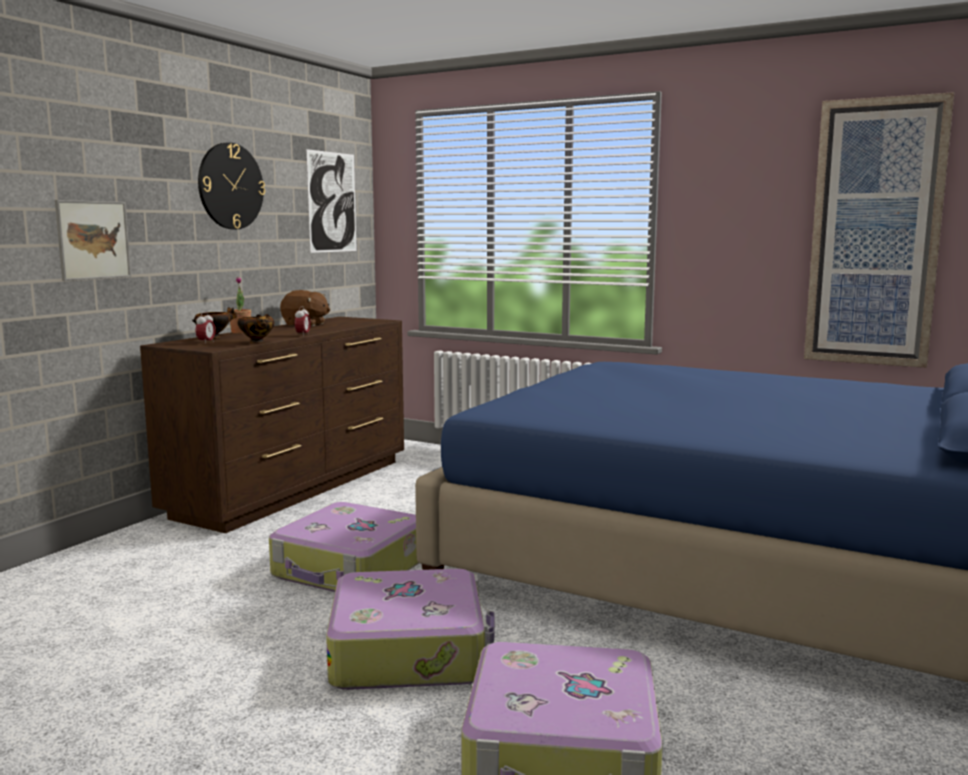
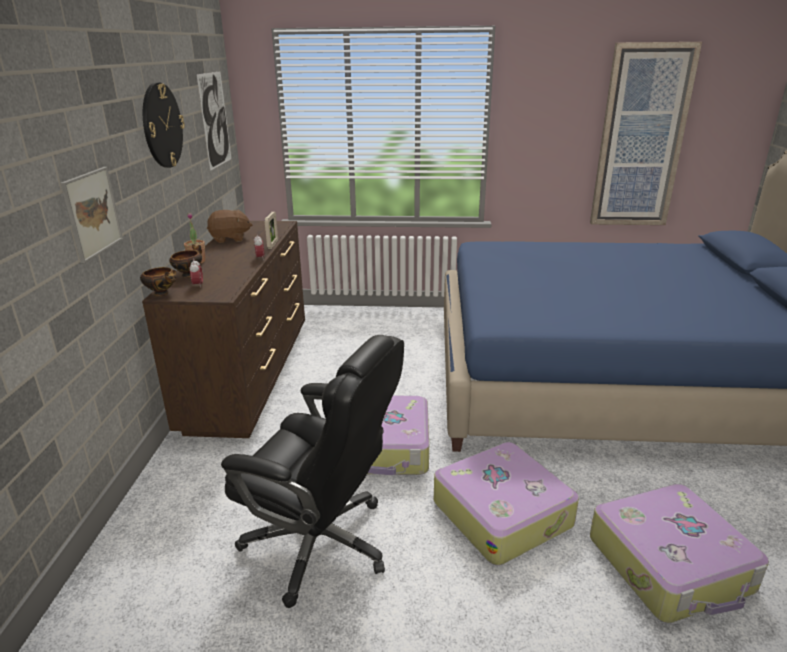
camera: 25 degrees left, 15 degrees up
(181, 624) = (321, 543): none -> black office chair
(258, 342) = (245, 278): bowl -> bowl (162, 294)
(337, 329) = (273, 245): none -> picture frame

